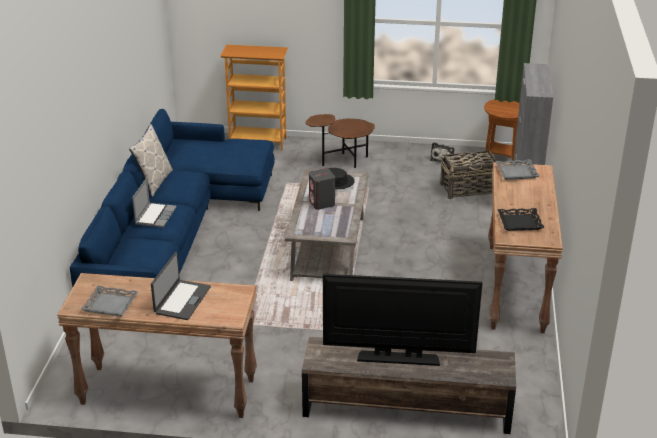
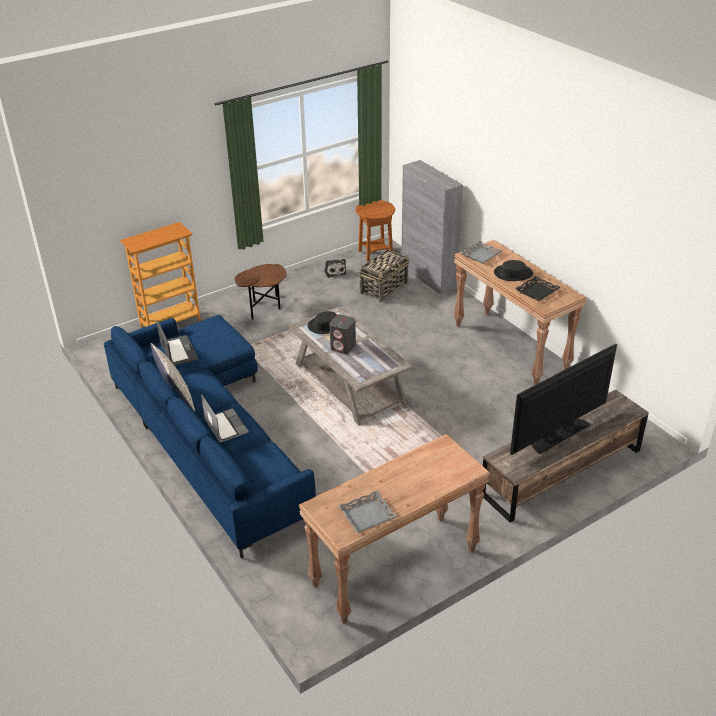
camera: 40 degrees left, 5 degrees up
(182, 300) = (414, 477): laptop -> laptop (178, 351)
(522, 199) = (513, 273): none -> black hat

